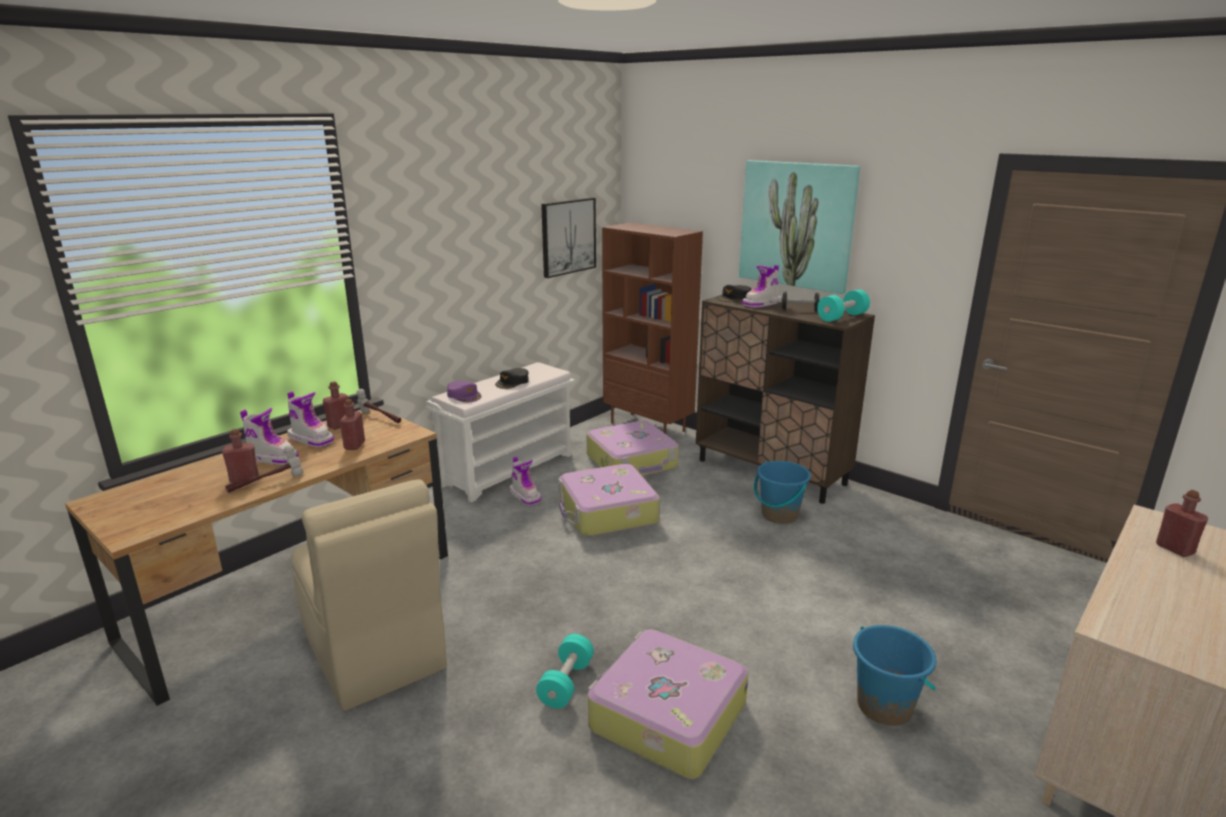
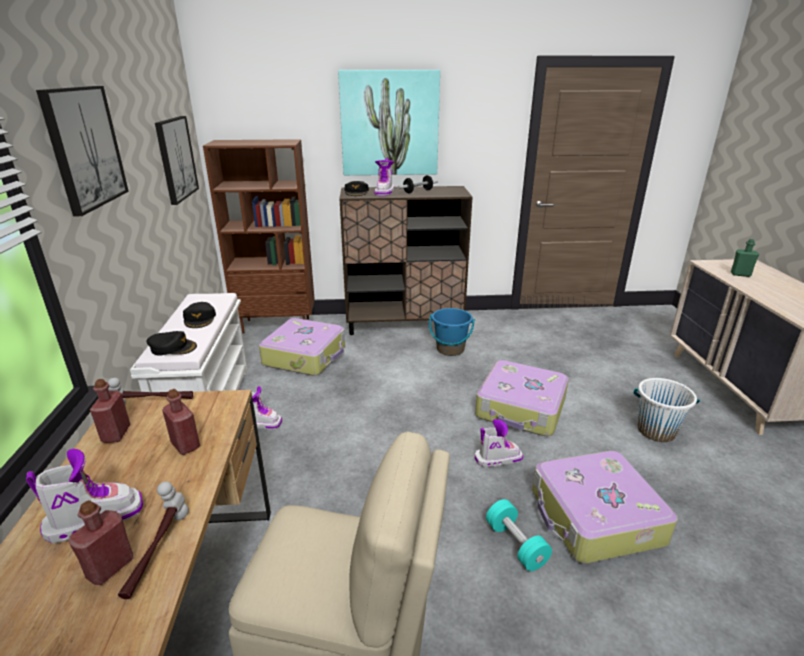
camera: 45 degrees left, 5 degrees up
(311, 439) = (109, 467): boot -> boot (497, 458)
(431, 222) = (84, 148): none -> picture
(464, 395) = (173, 348): purple cap -> black cap
(607, 513) = (346, 402): suitcase -> suitcase (521, 408)
(842, 317) = (452, 190): turquoise dumbbell -> none
(884, 706) = (656, 431): blue bucket -> white bucket
(1174, 549) = (740, 274): red bottle -> green bottle

